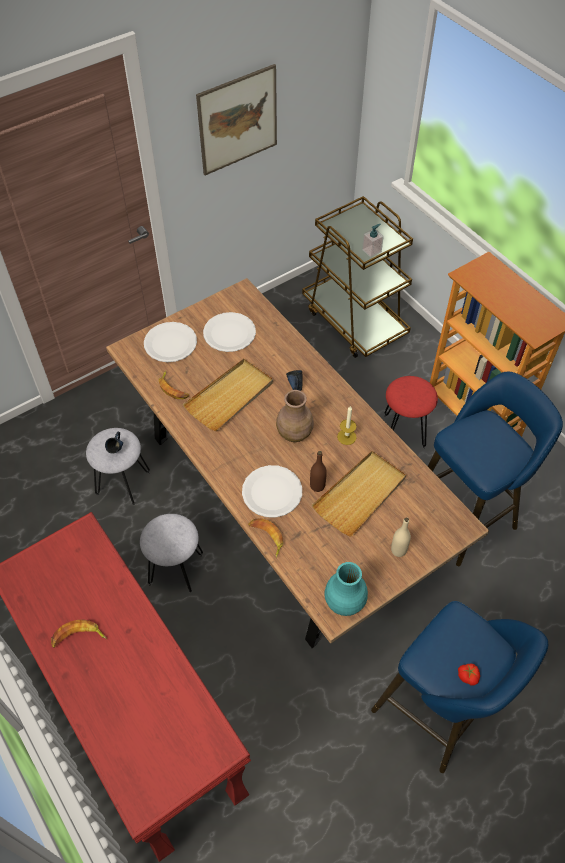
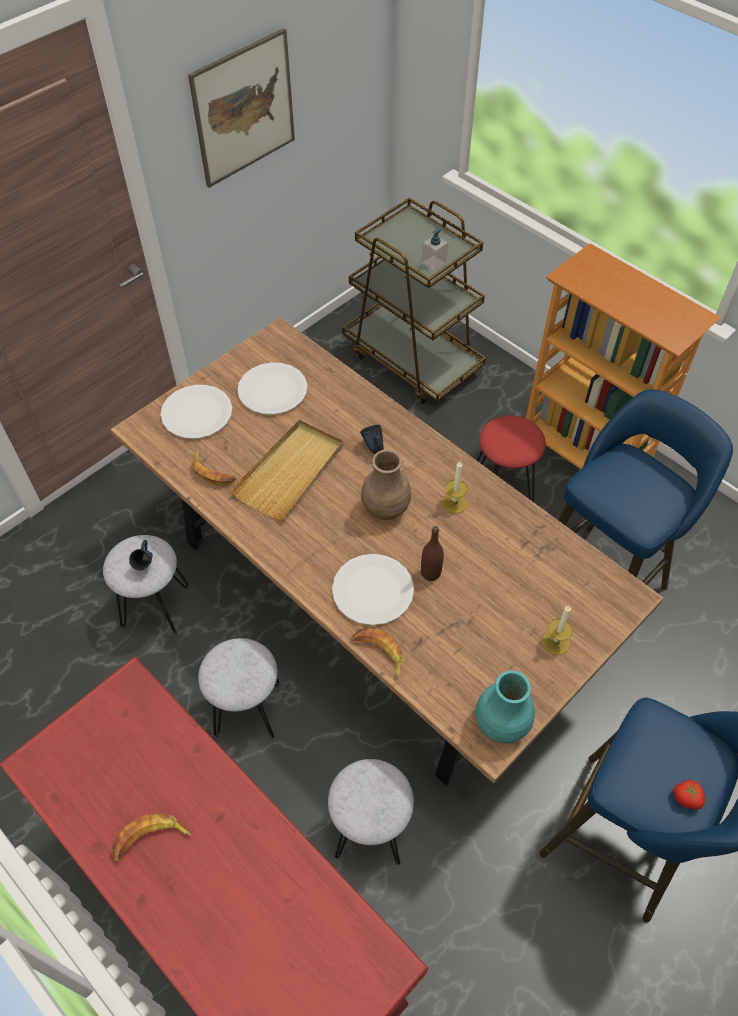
camera: 10 degrees left, 0 degrees up
(248, 670) = (369, 829): none -> grey stool
(360, 494) = (489, 576): beige tray -> none
(398, 550) = (555, 642): beige bottle -> candle

